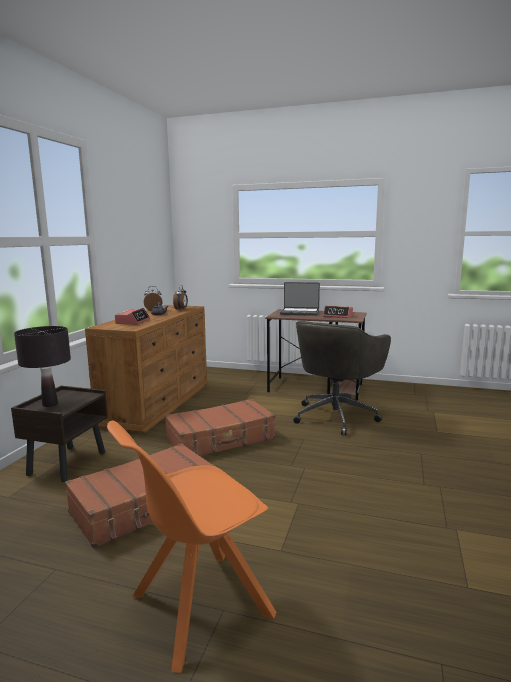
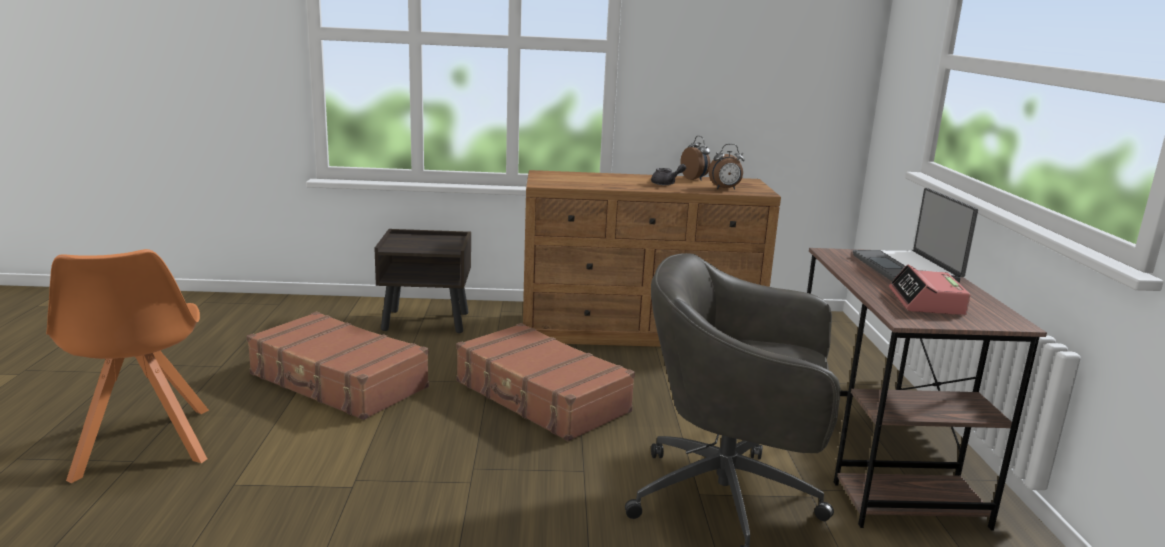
camera: 70 degrees right, 5 degrees up
(50, 404) = (412, 241): black table lamp -> none
(132, 321) = (591, 180): alarm clock -> none
(198, 607) = (142, 446): orange chair -> orange chair turned 150 degrees counterclockwise

